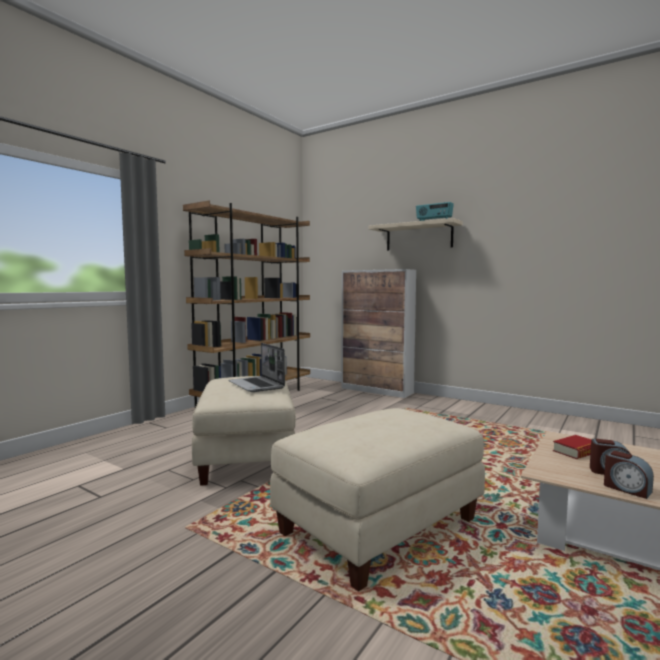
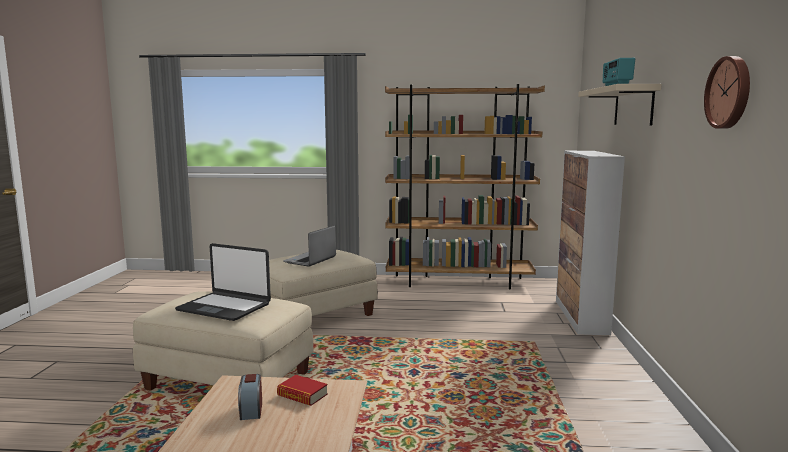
camera: 60 degrees right, 5 degrees up
(398, 426) = (224, 307): none -> laptop
(554, 224) = (730, 92): none -> wall clock
(626, 489) = (210, 416): alarm clock -> none

